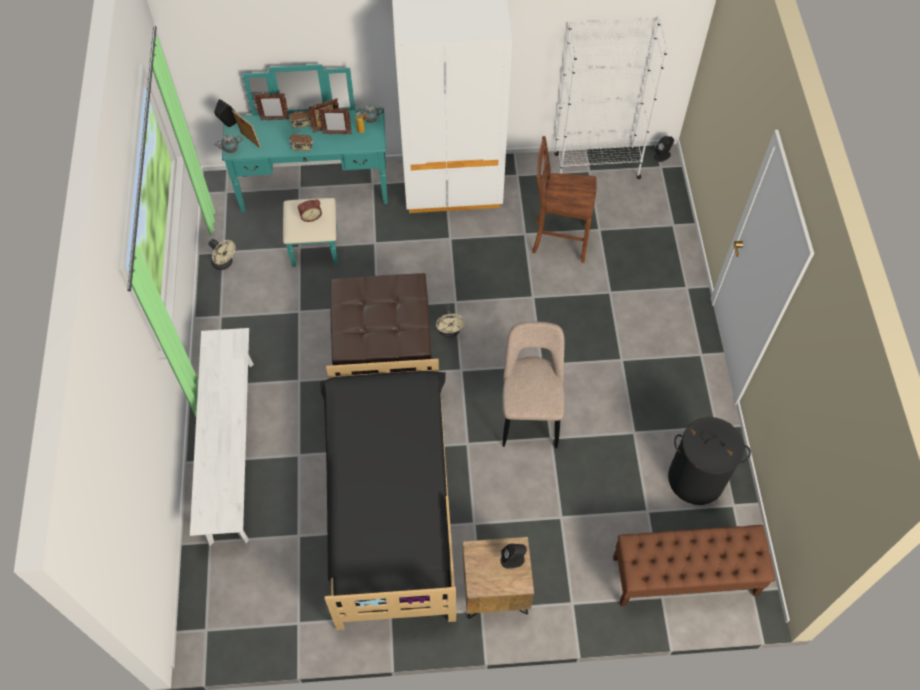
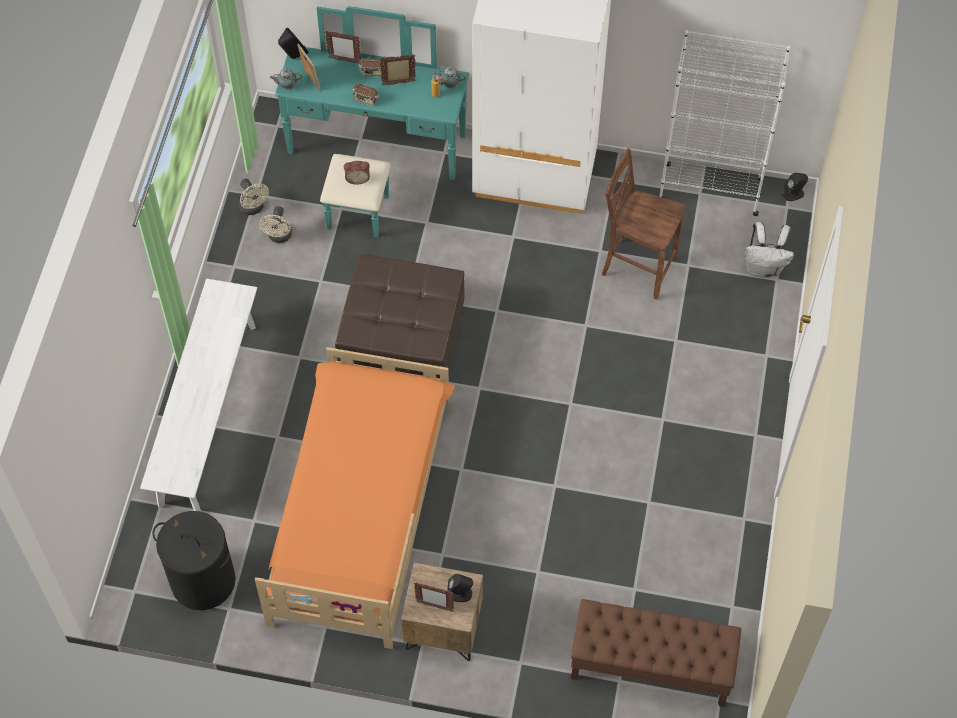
camera: 15 degrees right, 0 degrees up
(337, 134) = (408, 92): picture frame -> picture frame (434, 606)
(389, 501) = (359, 509): black bed -> orange bed
(449, 332) = (479, 343): beige fan -> beige fan (279, 237)
(530, 413) = (540, 453): beige chair -> none
(660, 218) = (764, 268): none -> white backpack
(696, 479) = (700, 568): black laundry basket -> black laundry basket (202, 581)

